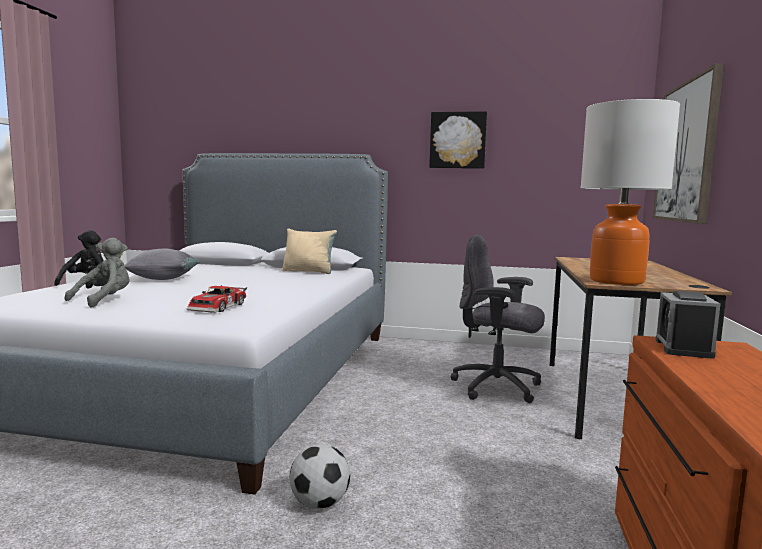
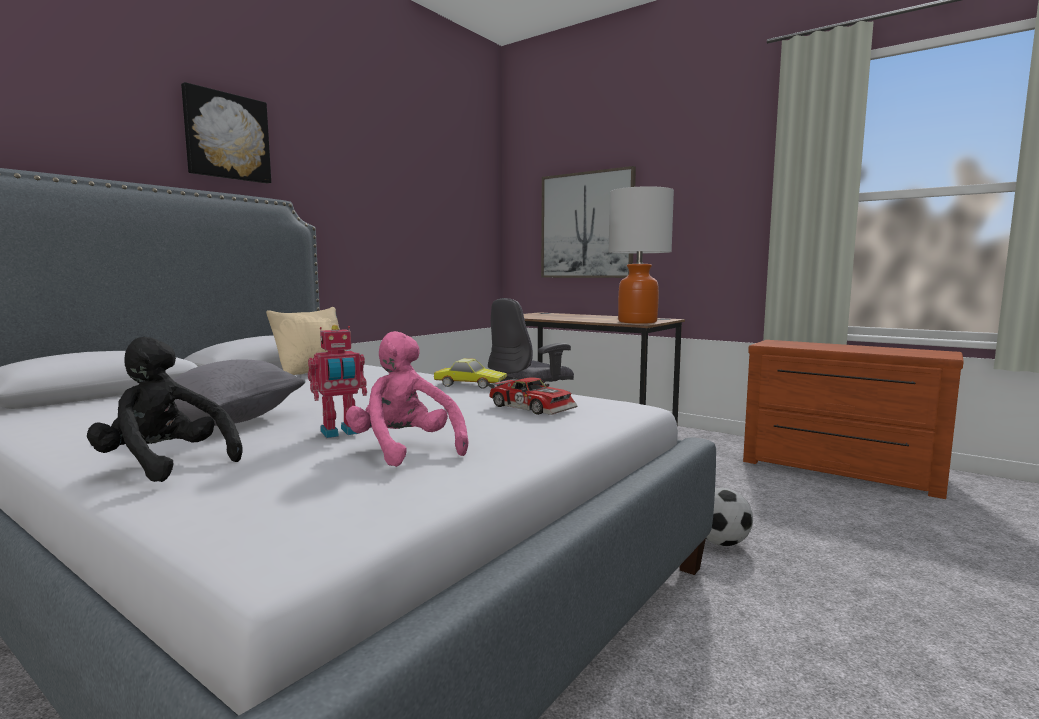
camera: 65 degrees left, 0 degrees up
(105, 300) = (405, 450): grey plush toy -> pink plush toy
(134, 290) = (340, 433): none -> toy robot
(294, 293) = (470, 384): none -> toy car
(458, 140) = (374, 194): picture -> picture (226, 137)
(683, 348) = (782, 344): alarm clock -> none

